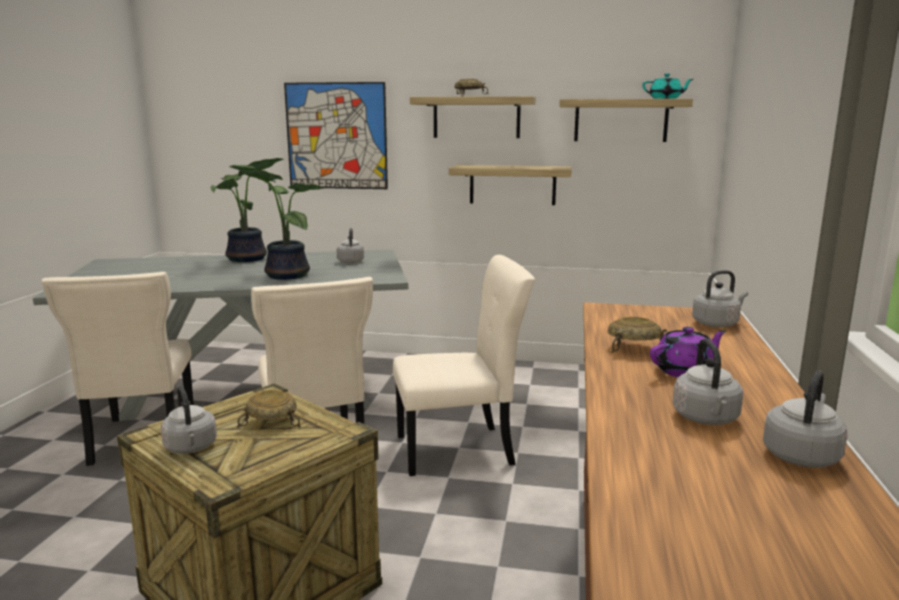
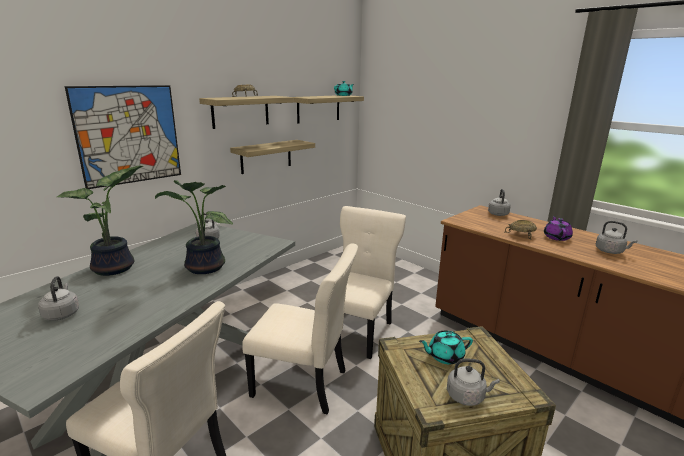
camera: 55 degrees left, 5 degrees up
(270, 422) = (444, 356): beige bowl -> turquoise teapot
(801, 455) = (647, 251): grey kettle -> grey kettle (62, 313)

